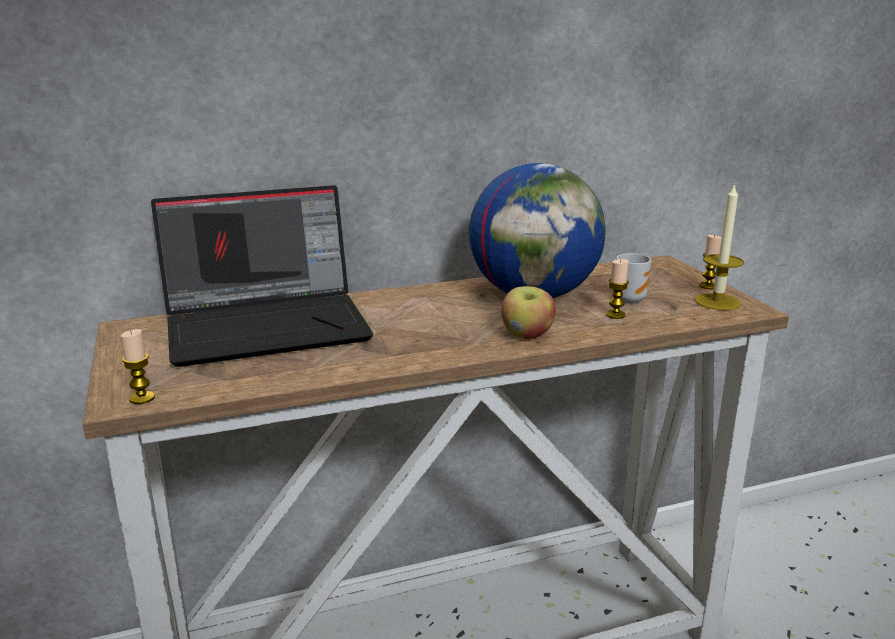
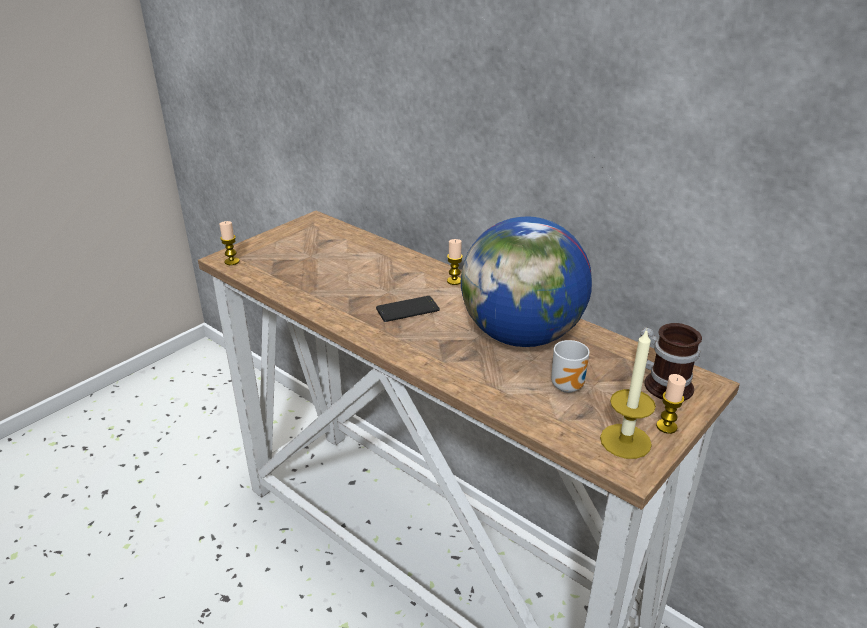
camera: 60 degrees right, 10 degrees up
(269, 325) = (357, 256): laptop -> none
(426, 326) = (407, 310): none -> phone
(527, 335) = (432, 355): apple -> none
(615, 315) = (521, 387): candle -> candle (454, 281)
(652, 272) = (664, 383): none -> mug

